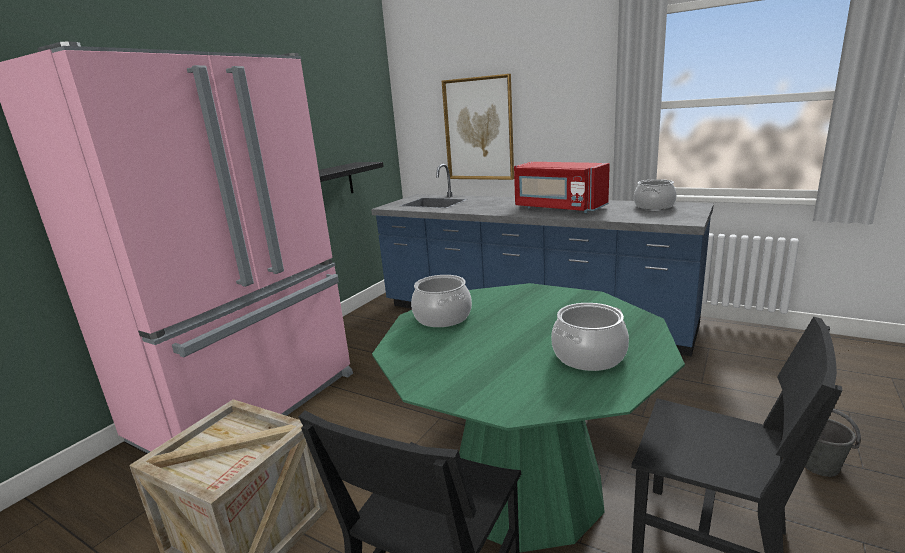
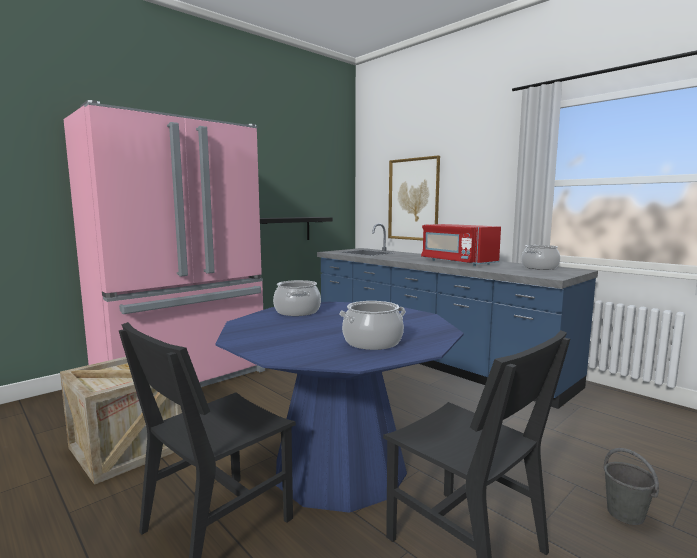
camera: 15 degrees right, 10 degrees down
(526, 486) = (340, 466): green dining table -> blue dining table

